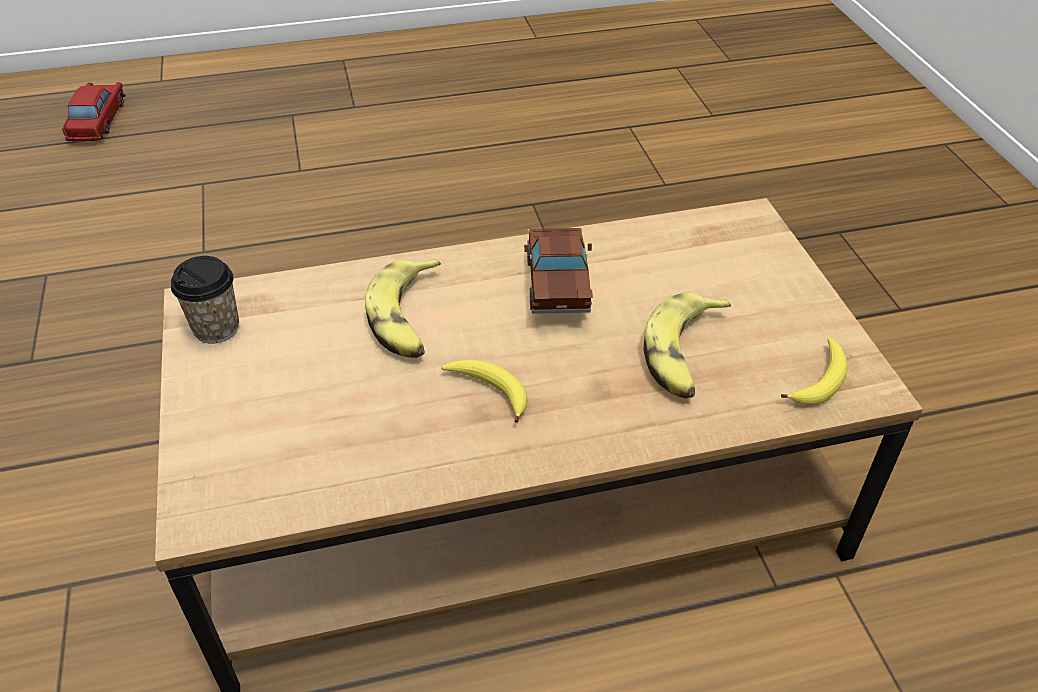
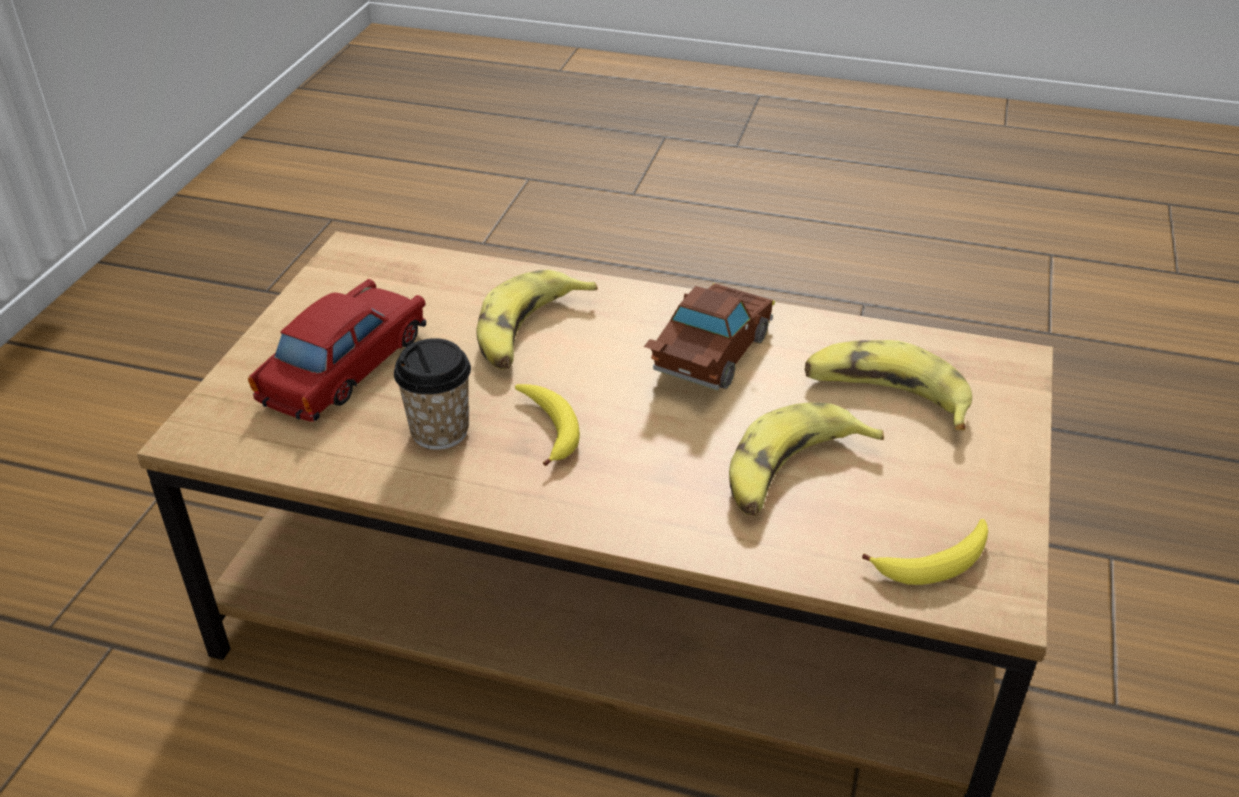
camera: 30 degrees right, 5 degrees down
(97, 121) = (474, 93): red toy car -> red toy car (344, 367)
(216, 328) = (349, 280): cup -> cup (440, 431)
(696, 273) = (885, 397): none -> banana

